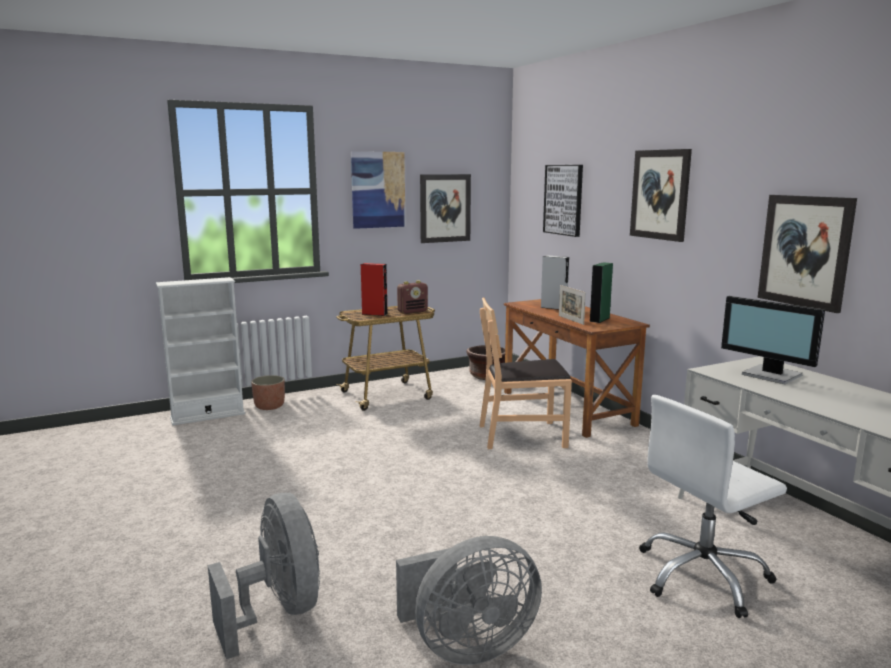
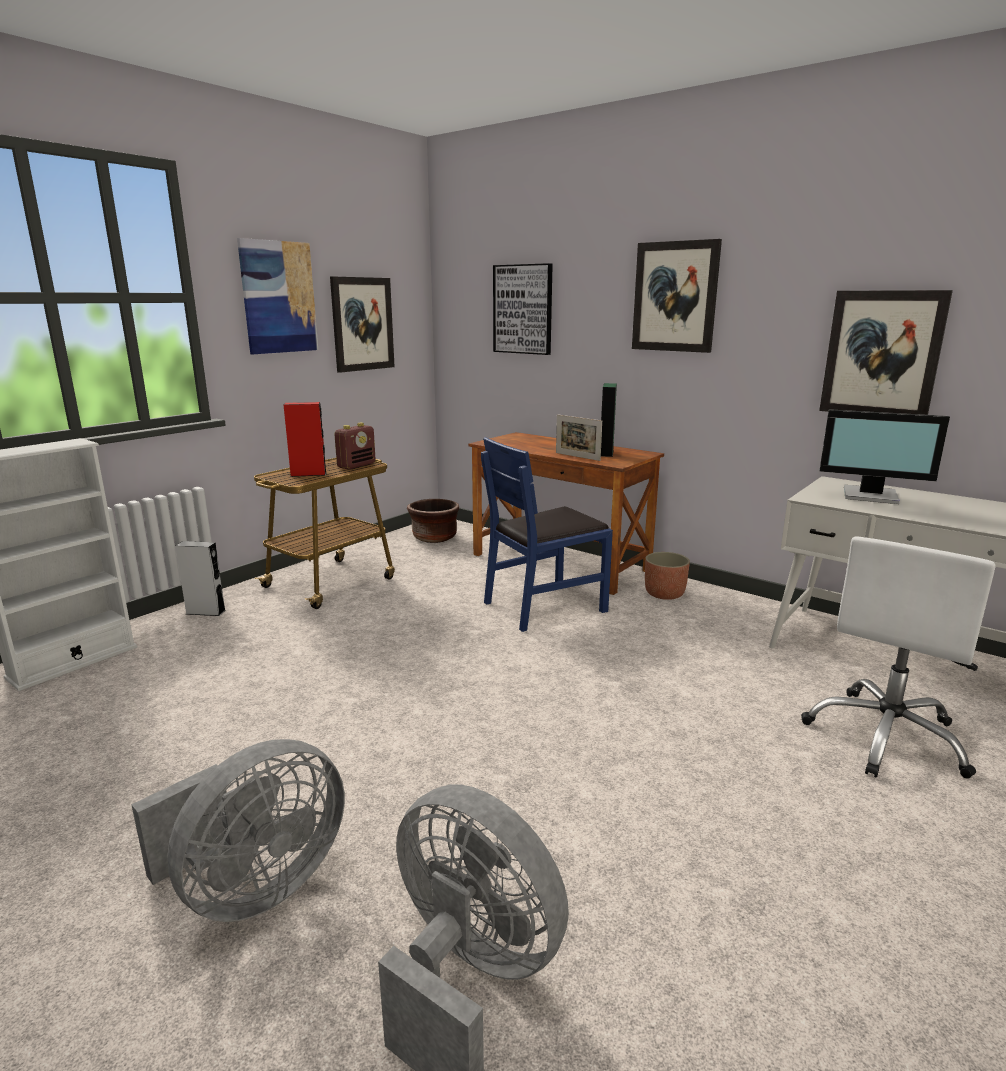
camera: 25 degrees left, 5 degrees up
(269, 406) = (169, 628): planter -> planter (664, 594)
(467, 647) = (765, 930): grey fan -> grey fan (254, 888)
(522, 435) = (544, 606): brown chair -> blue chair
(553, 308) = (535, 444): grey speaker -> grey speaker (205, 612)

